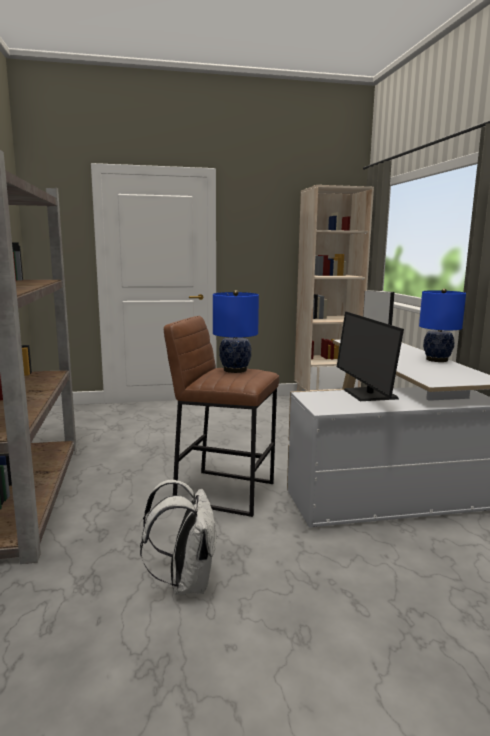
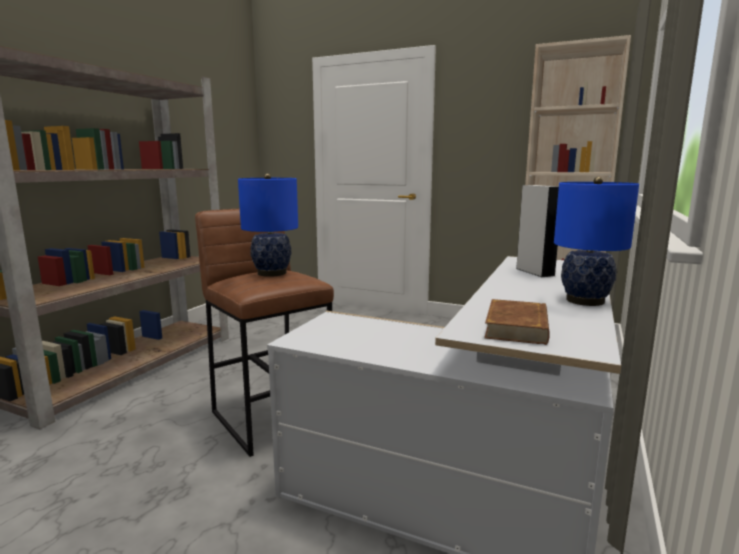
camera: 35 degrees right, 0 degrees up
(185, 582) = (81, 502): white backpack -> none
(368, 394) = (409, 333): monitor -> none
(446, 376) = (517, 327): none -> brown book

